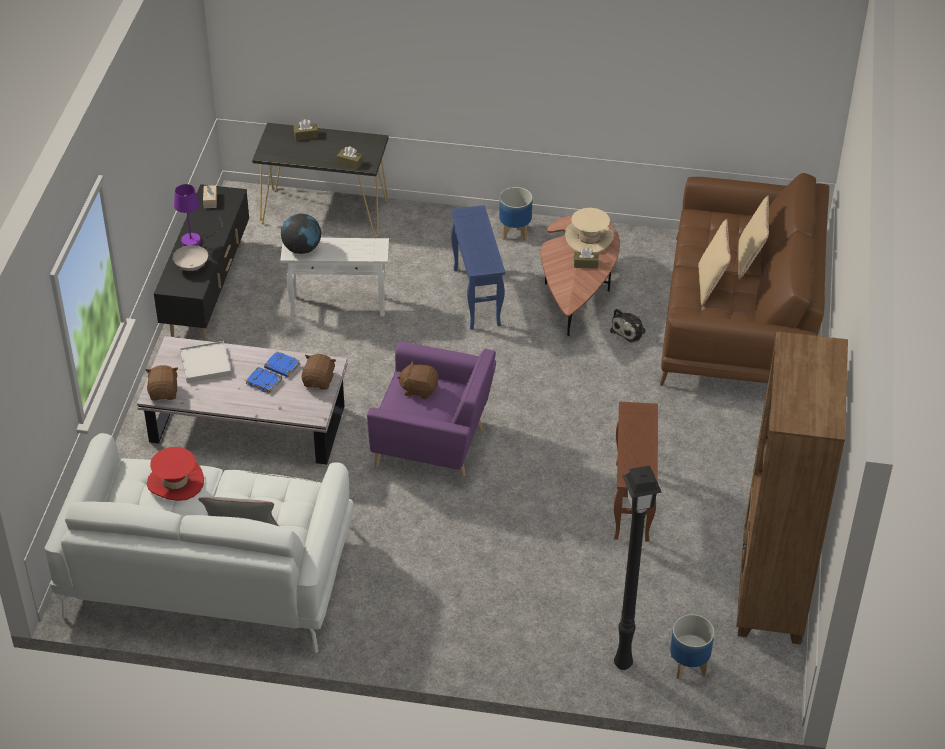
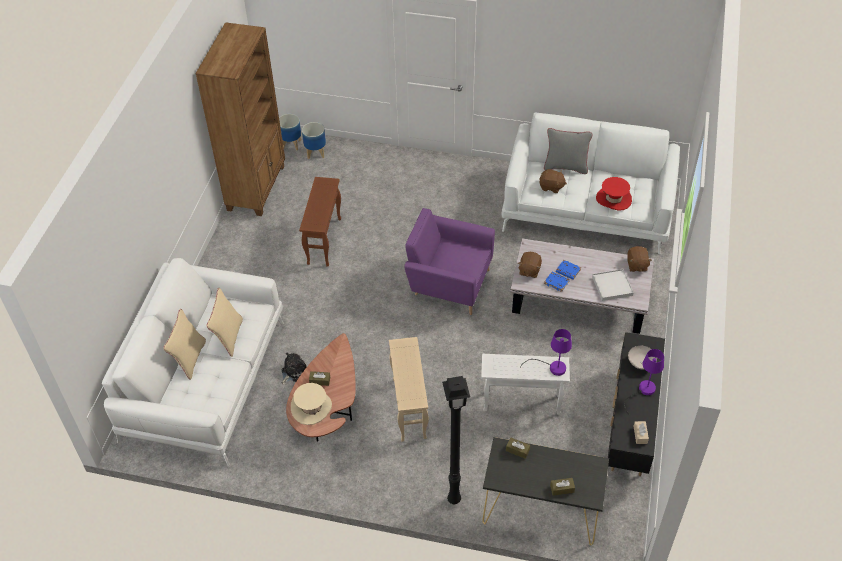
camera: 175 degrees left, 5 degrees up
(302, 249) = (552, 367): globe -> purple table lamp
(419, 389) = (459, 267): brown plush toy -> brown plush toy (551, 187)
(476, 297) = (409, 408): blue side table -> beige side table
(514, 232) = (369, 479): planter -> planter (291, 144)
(624, 664) = (350, 154): black floor lamp -> black floor lamp (453, 499)
(739, 319) = (205, 379): brown sofa -> white sofa

